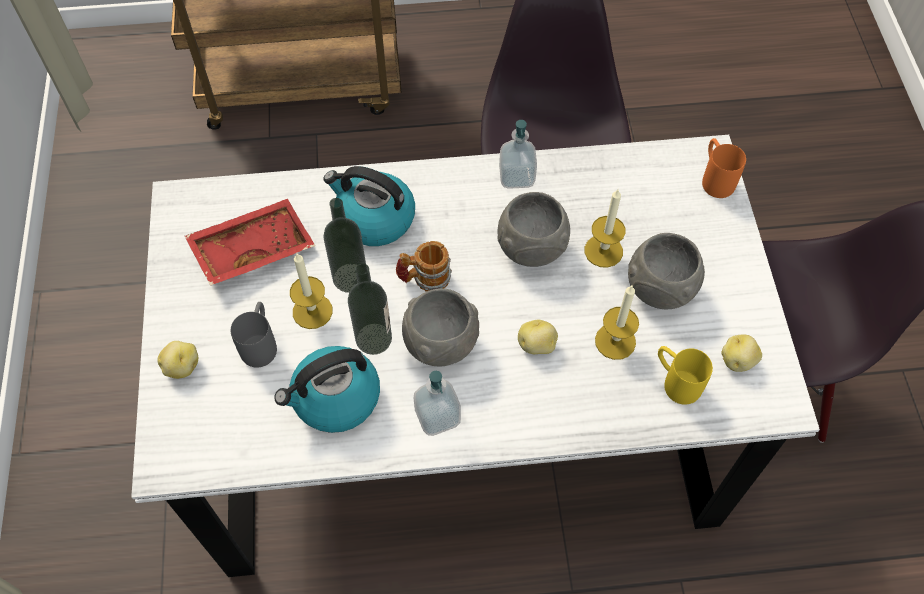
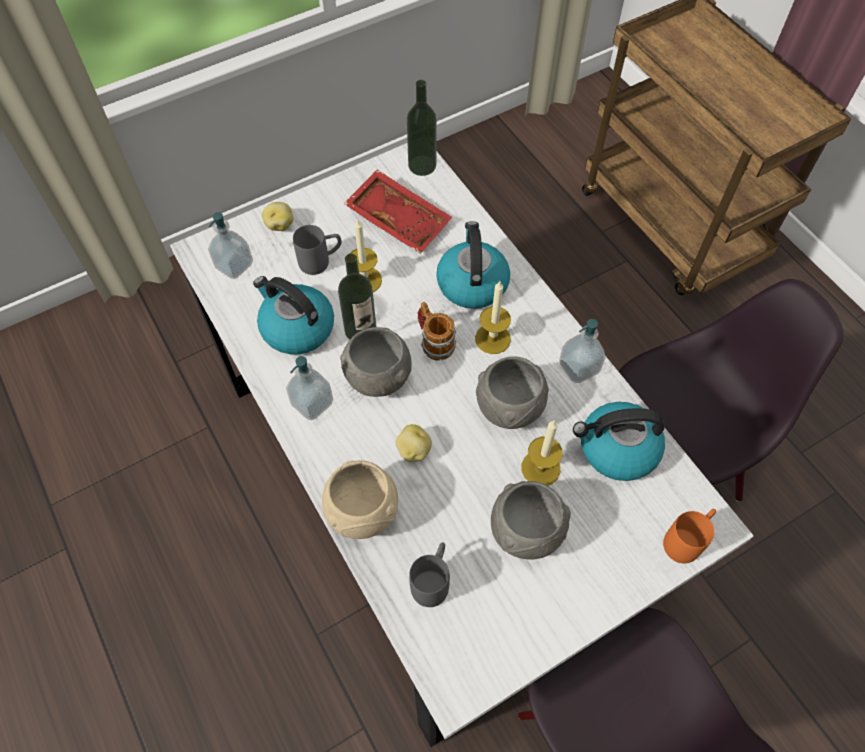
camera: 65 degrees right, 0 degrees up
(210, 434) = (234, 265): none -> soap dispenser
(350, 278) = (407, 291): bottle -> bottle (422, 165)
(581, 414) = (362, 511): none -> beige bowl
(611, 187) = (616, 449): none -> kettle
(615, 341) = (449, 512): candle -> candle (492, 338)
(675, 381) = (433, 580): yellow mug -> grey mug
(738, 360) = (484, 631): potato -> none

